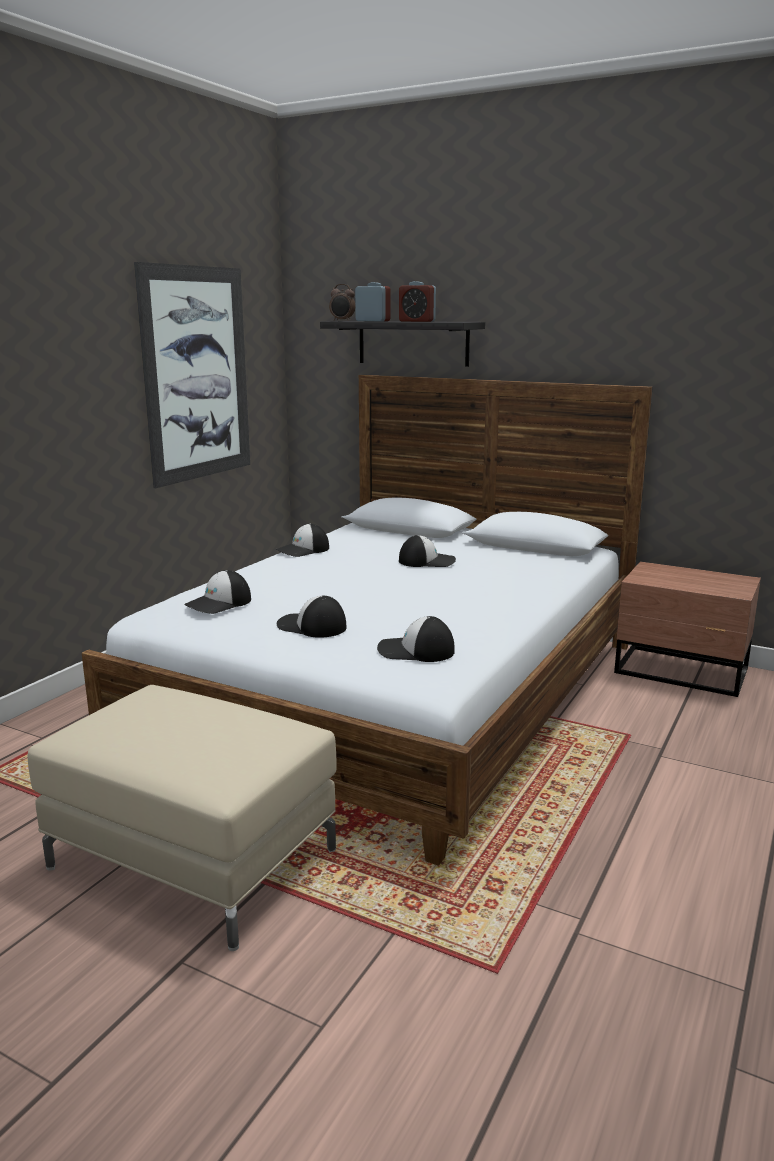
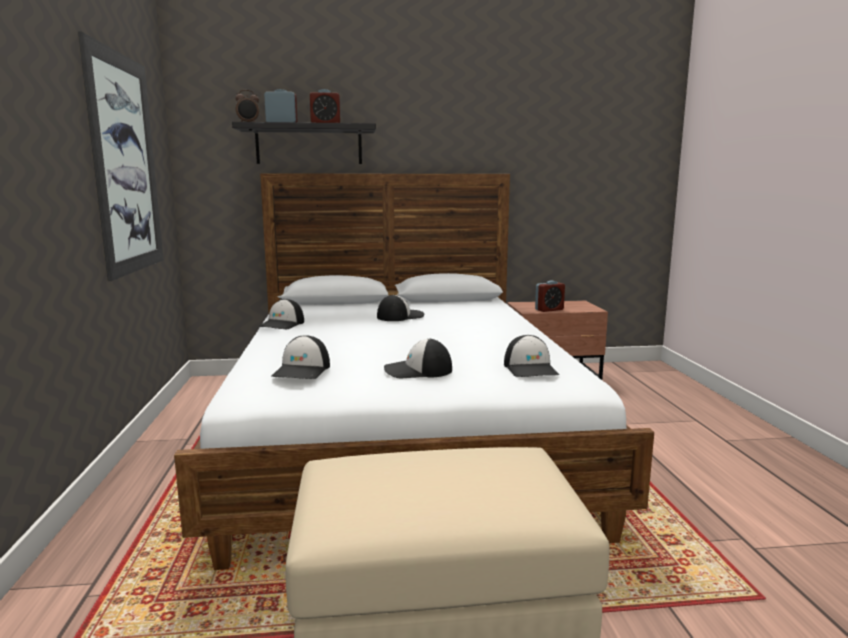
camera: 35 degrees left, 5 degrees down
(415, 651) = (531, 369): cap -> cap turned 75 degrees counterclockwise
(670, 583) = (549, 310): none -> alarm clock

